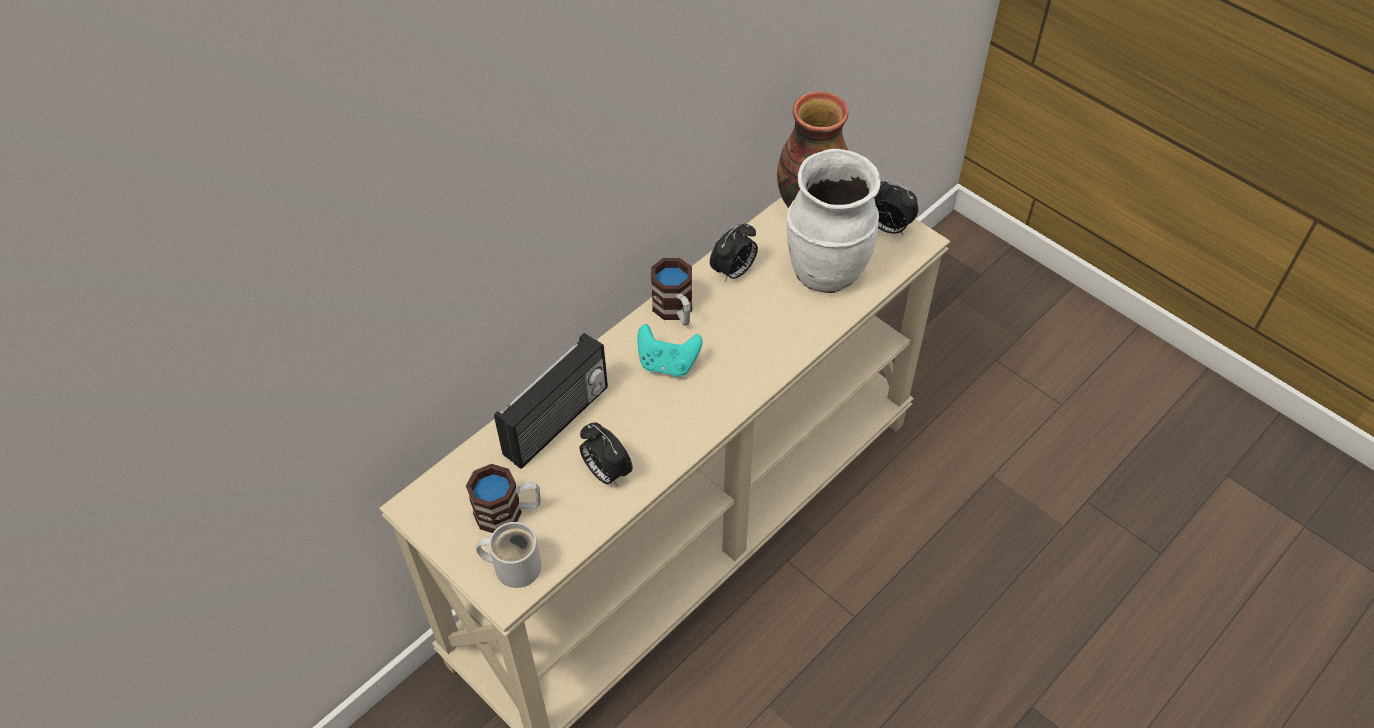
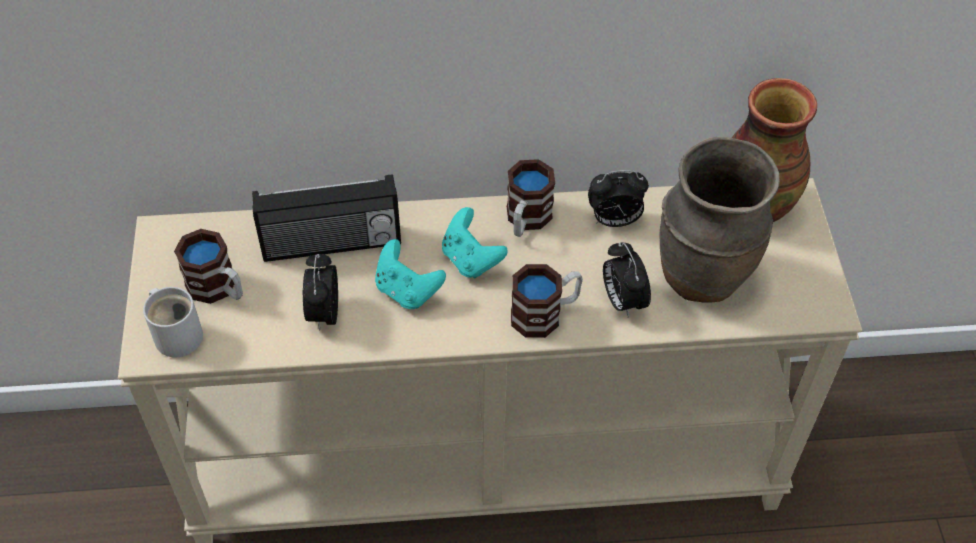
camera: 40 degrees right, 0 degrees up
(647, 415) = (407, 291): none -> turquoise game controller
(755, 365) = (545, 314): none -> mug
(826, 271) = (702, 275): white vase -> brown vase
(888, 228) = (808, 276): alarm clock -> alarm clock (622, 300)

